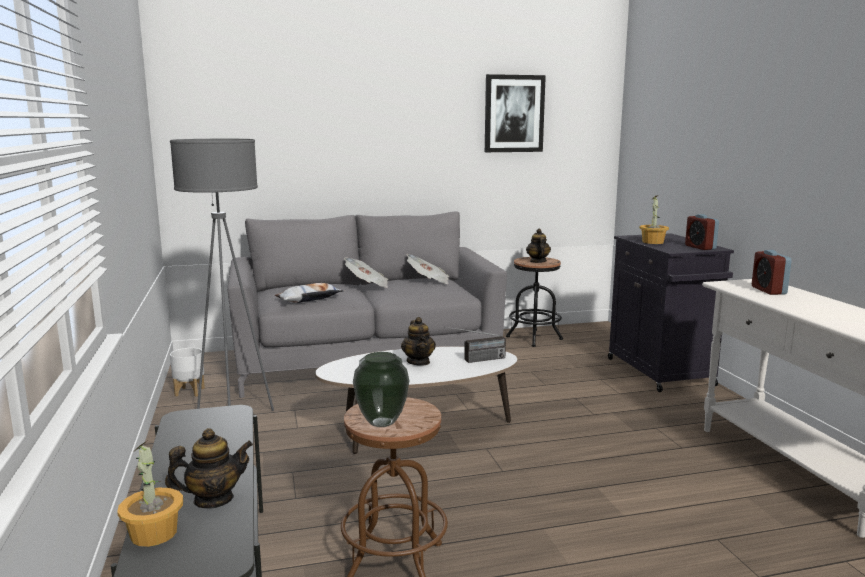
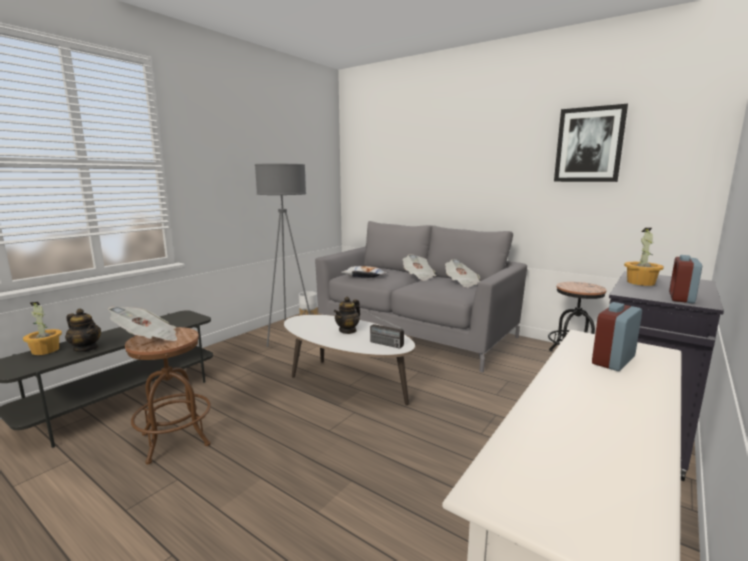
camera: 50 degrees right, 0 degrees up
(382, 422) = (148, 339): vase -> newspaper
(537, 261) = (579, 287): teapot -> none

